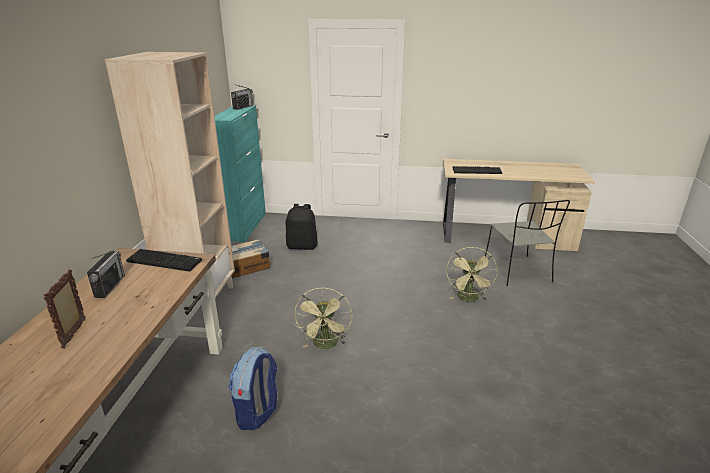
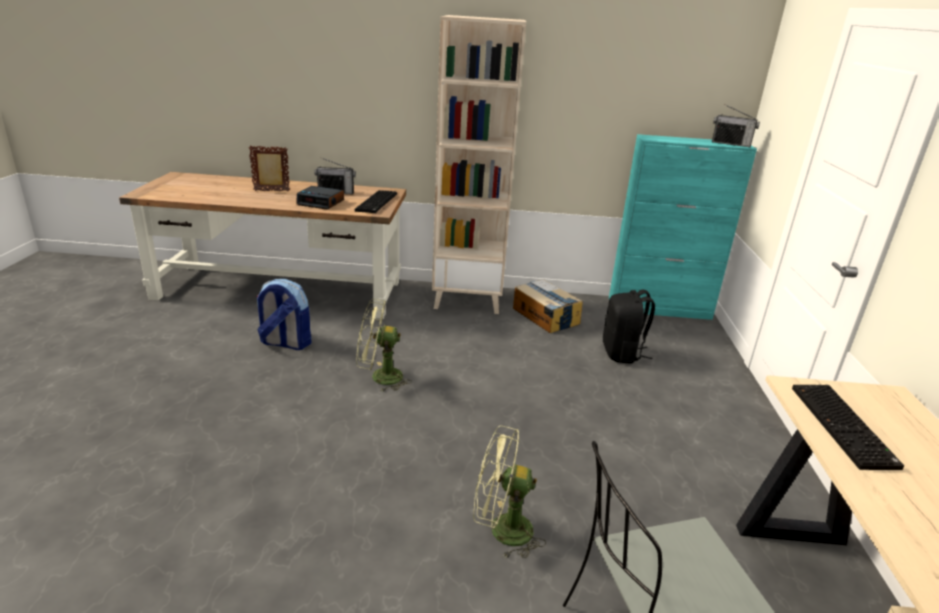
camera: 85 degrees right, 0 degrees up
(149, 292) = (321, 202): none -> alarm clock

